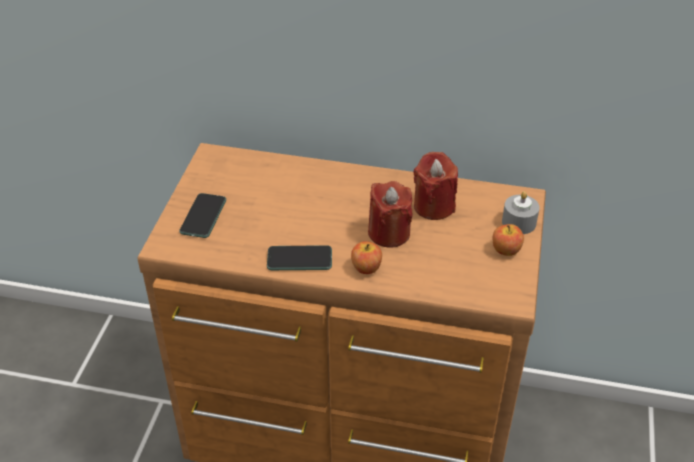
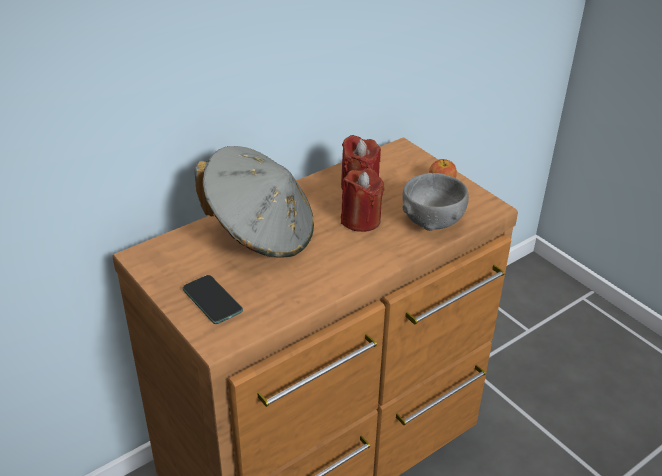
camera: 50 degrees left, 5 degrees down
(299, 259) = (333, 276): phone -> none
(305, 192) = (260, 233): none -> grey hat
(366, 268) = (383, 250): apple -> none
(442, 275) = (432, 221): none -> grey bowl
(519, 222) = (421, 163): grey candle -> none

